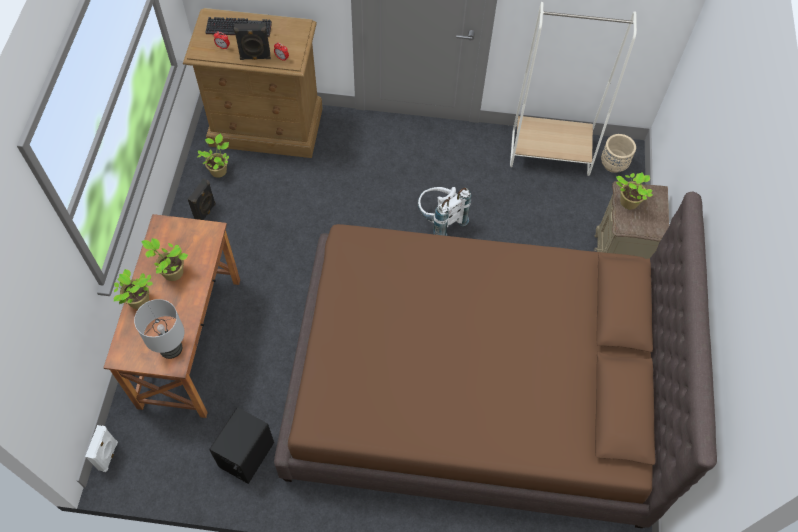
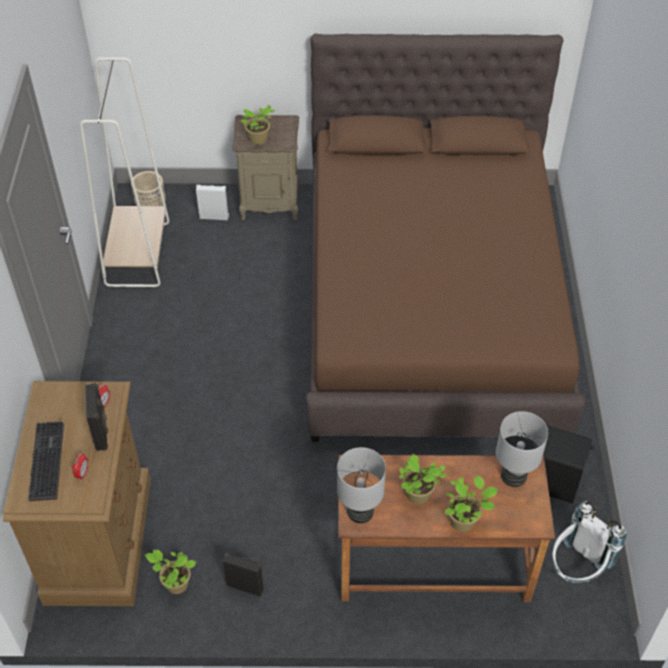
camera: 95 degrees left, 10 degrees down
(109, 456) = (592, 618): white speaker -> white speaker (214, 216)
(169, 230) = (360, 512): none -> grey table lamp
(439, 221) = (237, 343): white backpack -> white backpack (576, 569)

